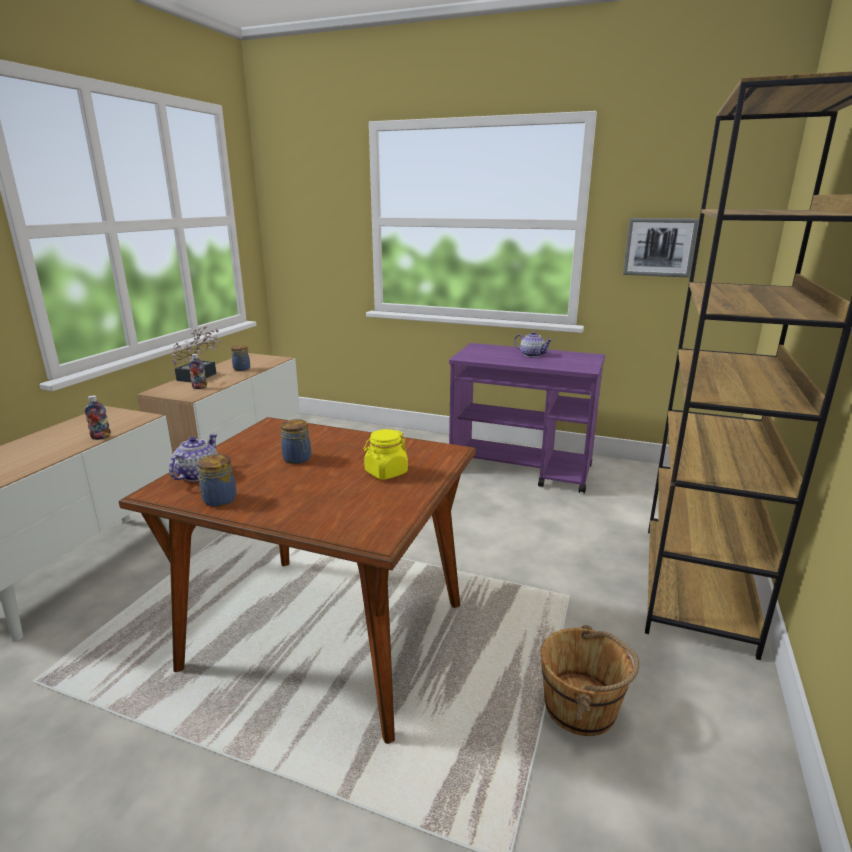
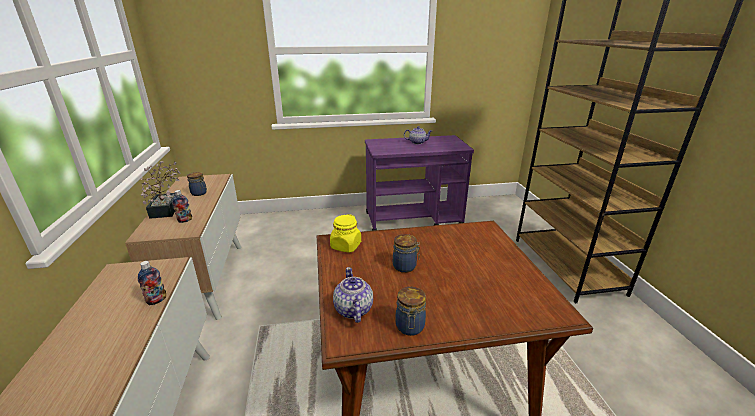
camera: 30 degrees left, 5 degrees up
(386, 472) = (479, 257): yellow jar -> yellow jar (346, 246)
(581, 707) = (595, 362): brown bucket -> none
(659, 247) = (478, 62): picture -> none

